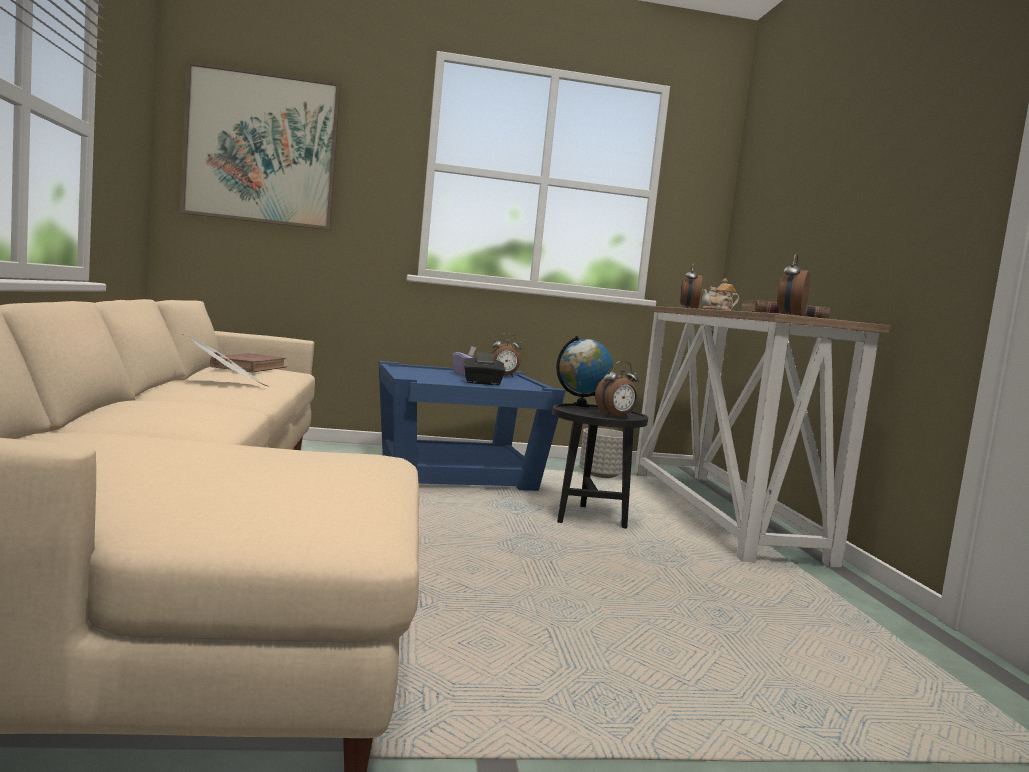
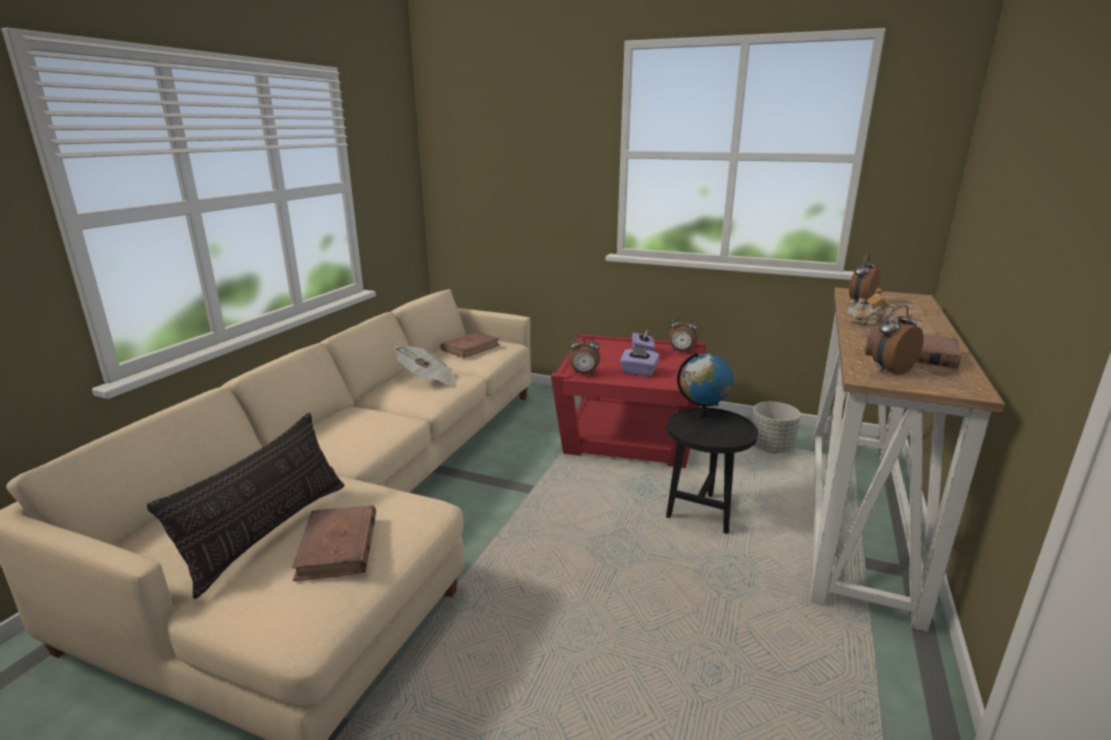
camera: 30 degrees right, 15 degrees up
(179, 470) = (269, 532): none -> pillow
(261, 148) = (490, 155): picture -> none
(312, 474) = (338, 546): none -> brown book
(456, 473) = (629, 436): blue side table -> red side table
(482, 383) = (638, 372): black tissue box -> purple tissue box
(616, 416) = (719, 436): alarm clock -> alarm clock (583, 373)

